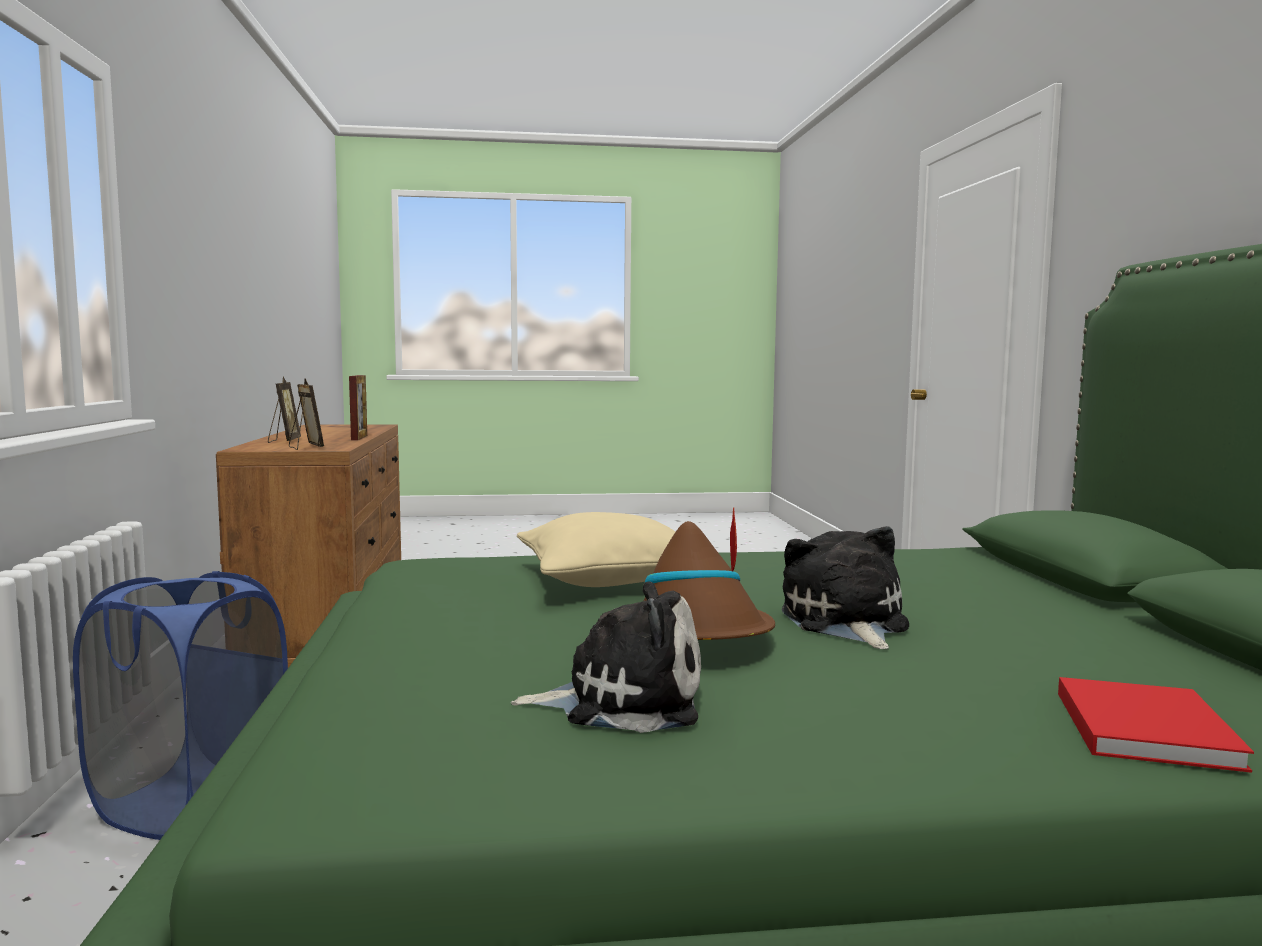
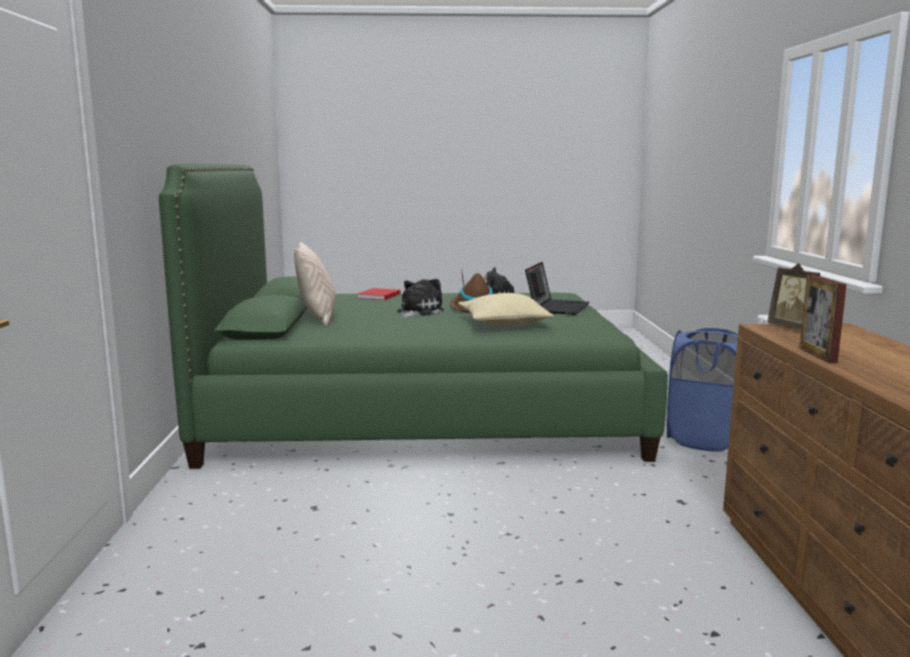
camera: 175 degrees left, 5 degrees up
(284, 441) = (866, 343): picture frame -> none
(445, 649) = (557, 307): none -> laptop
(845, 622) = (418, 312): plush toy -> plush toy turned 150 degrees counterclockwise
(1050, 598) = (317, 318): none -> beige pillow

